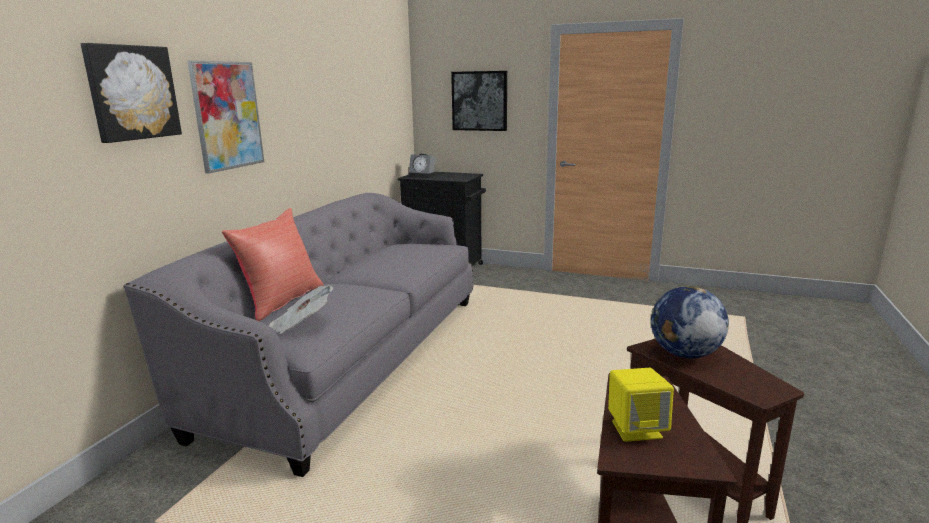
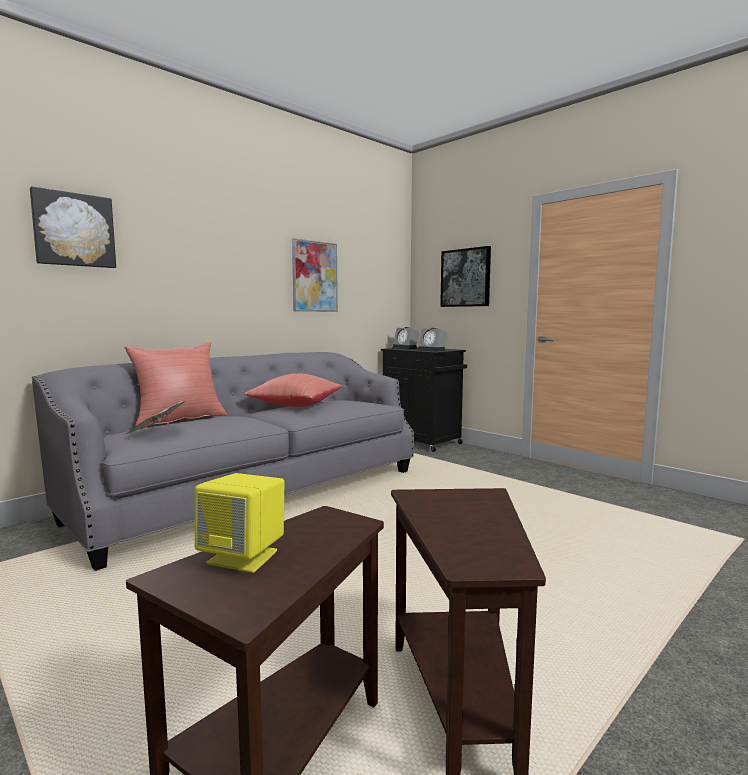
camera: 25 degrees right, 10 degrees down
(227, 115) = (173, 261): picture -> picture (314, 276)
(373, 261) = (295, 406): none -> red pillow
(458, 178) = (432, 350): none -> alarm clock
(684, 354) = (446, 507): globe -> none

